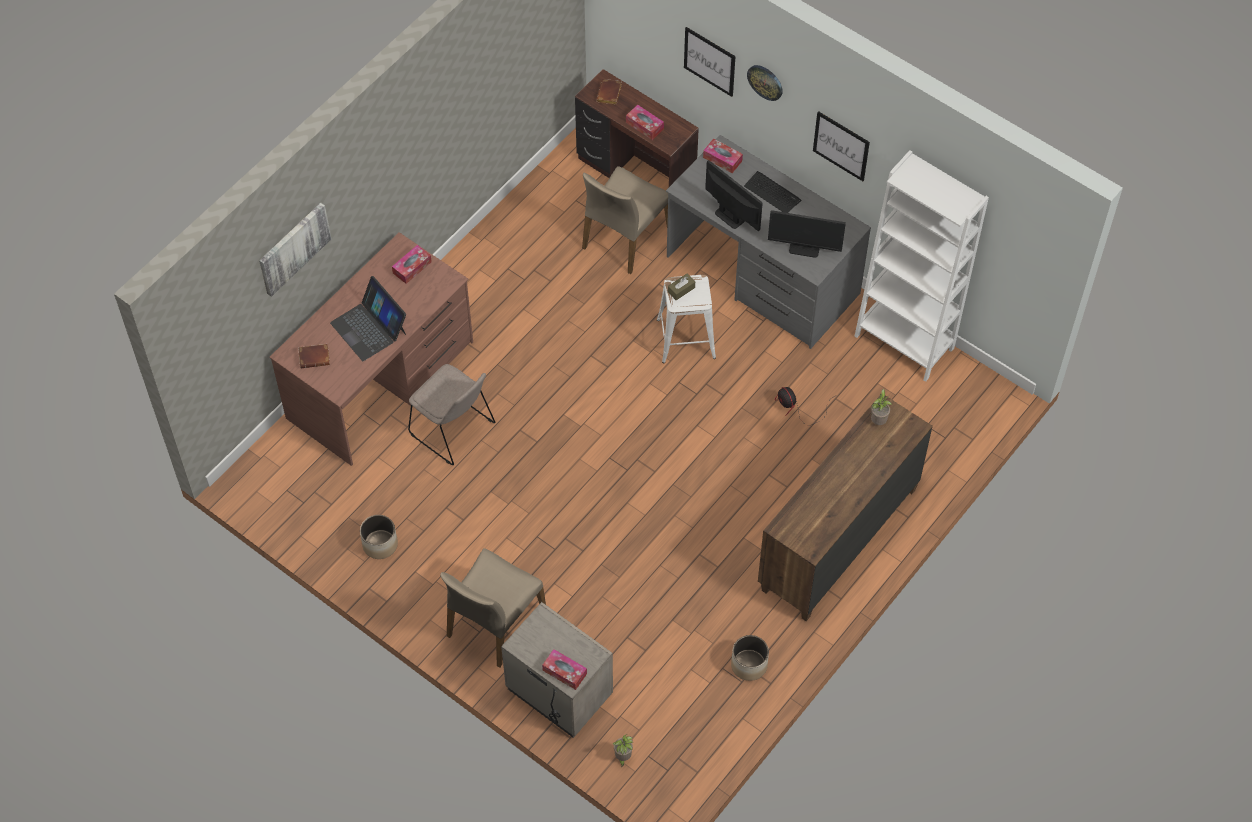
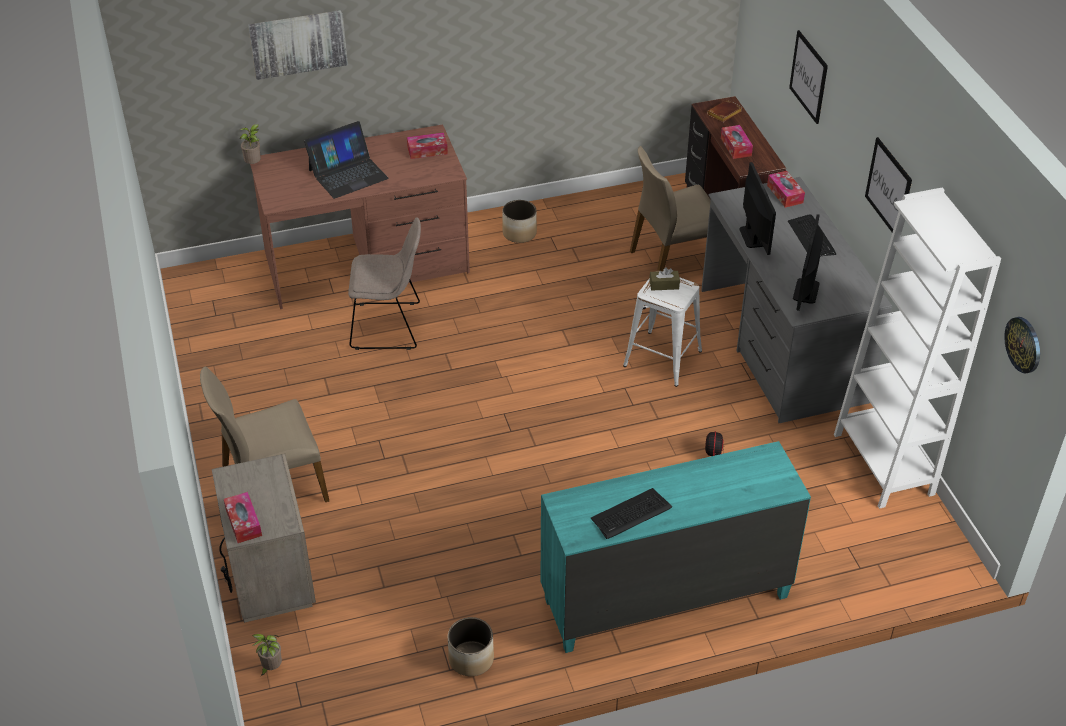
camera: 35 degrees right, 15 degrees down
(315, 357) = (283, 173): brown book -> none
(369, 328) = (348, 174): laptop -> laptop turned 120 degrees counterclockwise
(379, 544) = (242, 376): planter -> planter (519, 233)
(454, 430) = (389, 326): beige chair -> beige chair turned 75 degrees counterclockwise
(765, 82) = (844, 99): wall clock -> wall clock (1023, 344)
(804, 247) = (806, 291): monitor -> monitor turned 60 degrees clockwise
(832, 509) = (631, 514): none -> keyboard
(837, 539) = (664, 597): brown dresser -> turquoise dresser
(878, 421) = (753, 463): potted plant -> potted plant (254, 164)

